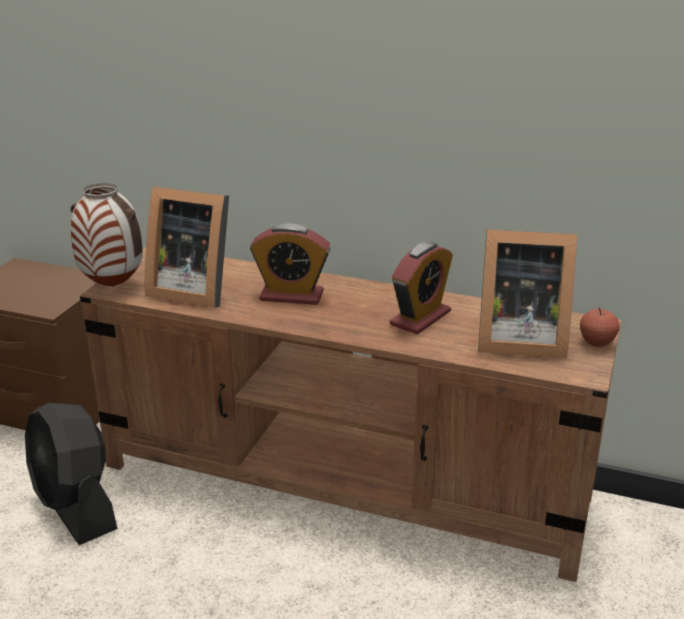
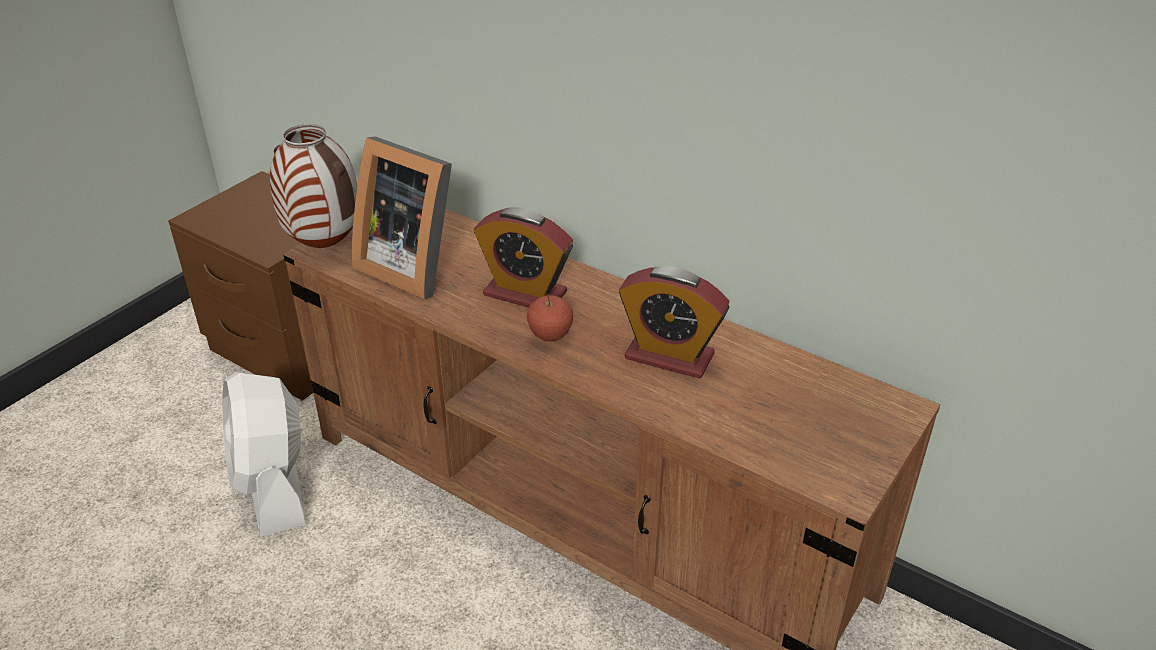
camera: 15 degrees right, 10 degrees up
(76, 507) = (273, 485): black fan -> white fan
(420, 318) = (669, 356): alarm clock -> alarm clock turned 60 degrees clockwise
(516, 339) = (780, 414): picture frame -> none
(597, 342) = (887, 438): apple -> apple (550, 335)

